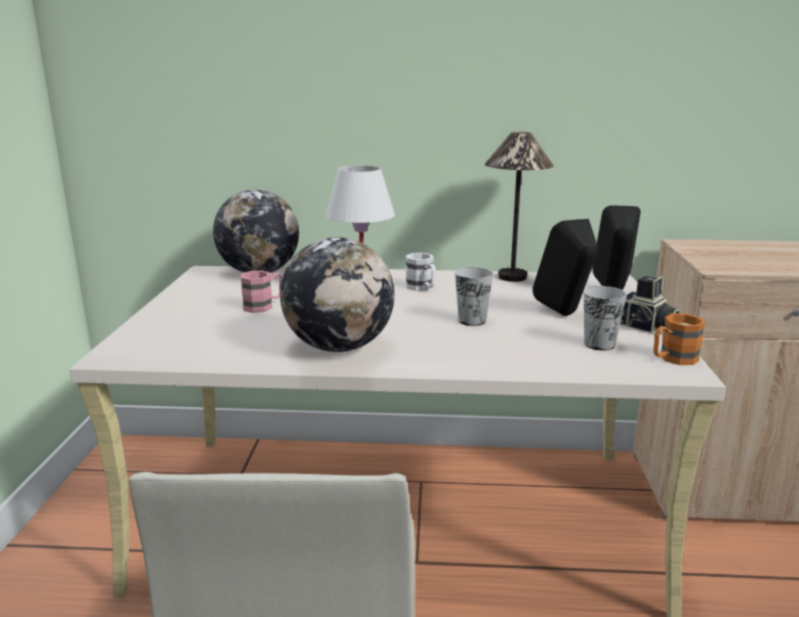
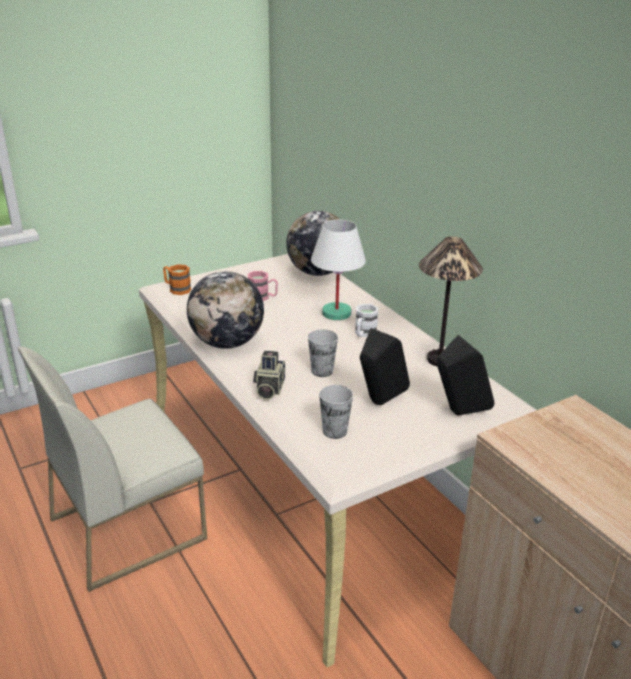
camera: 55 degrees right, 10 degrees up
(645, 327) = (396, 444): camera -> camera (268, 389)
(672, 359) = (340, 468): orange mug -> orange mug (176, 289)

